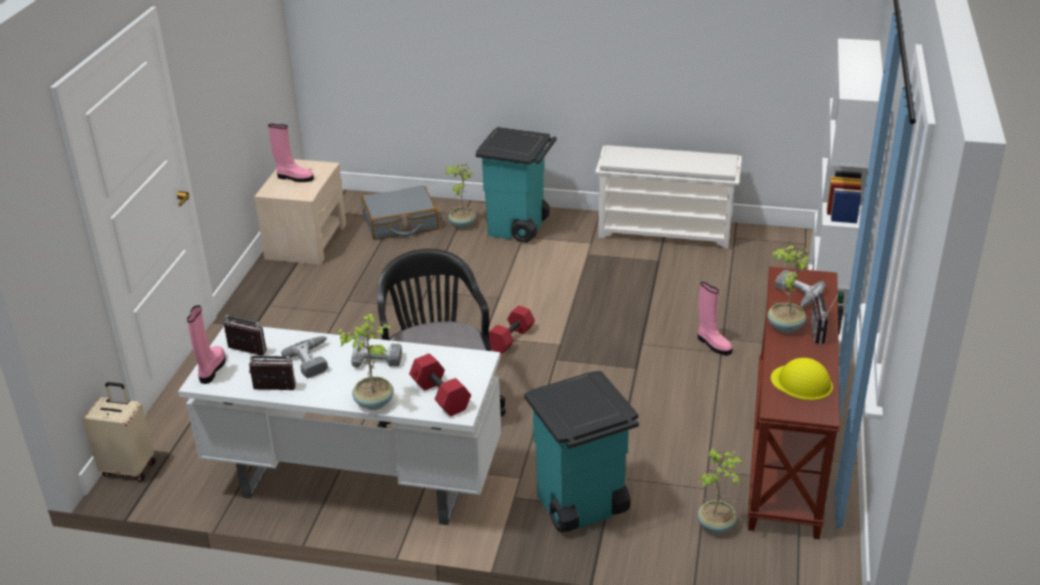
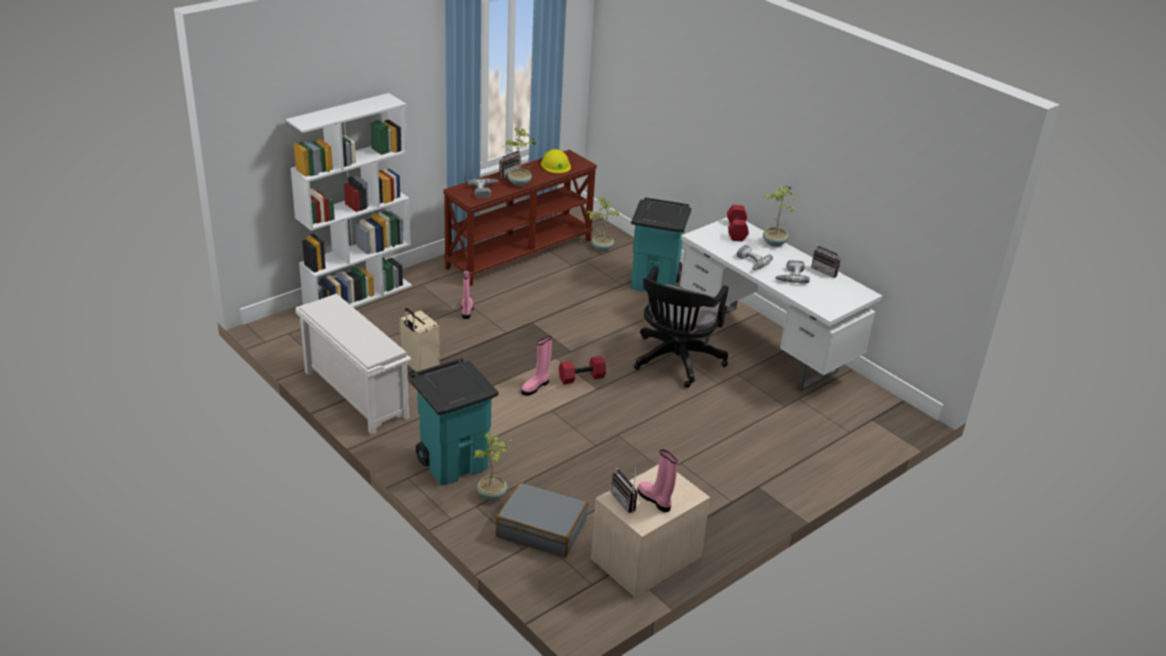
camera: 145 degrees left, 0 degrees up
(129, 468) = (903, 422): beige suitcase -> beige suitcase (419, 367)
(211, 369) = (855, 297): pink boot -> pink boot (536, 386)
(244, 352) = (829, 298): radio -> radio (626, 501)

